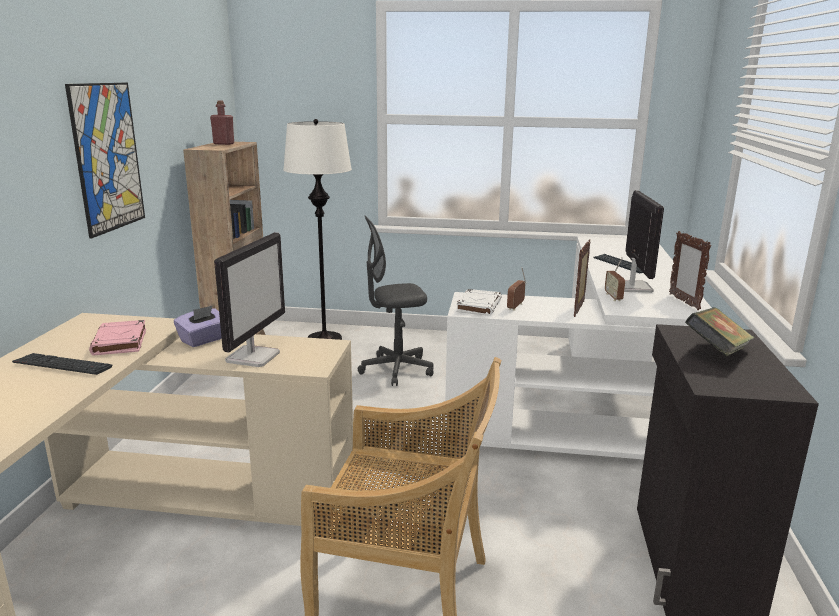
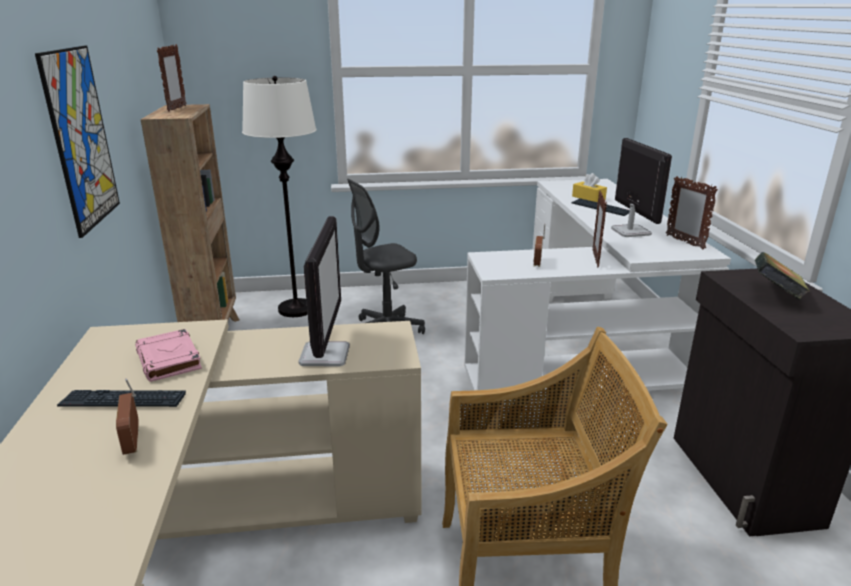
camera: 15 degrees left, 5 degrees up
(204, 340) = (254, 341): purple tissue box -> none
(223, 144) = (176, 108): red bottle -> picture frame
(478, 306) = (503, 266): white book -> none
(613, 297) = (623, 244): radio -> radio (133, 441)
(616, 255) = (588, 198): none -> yellow tissue box

